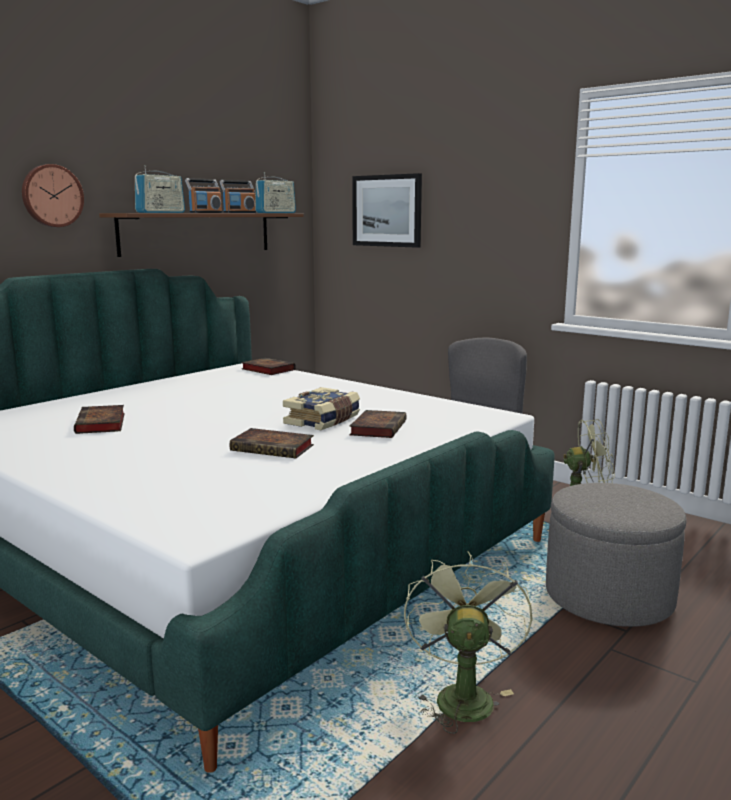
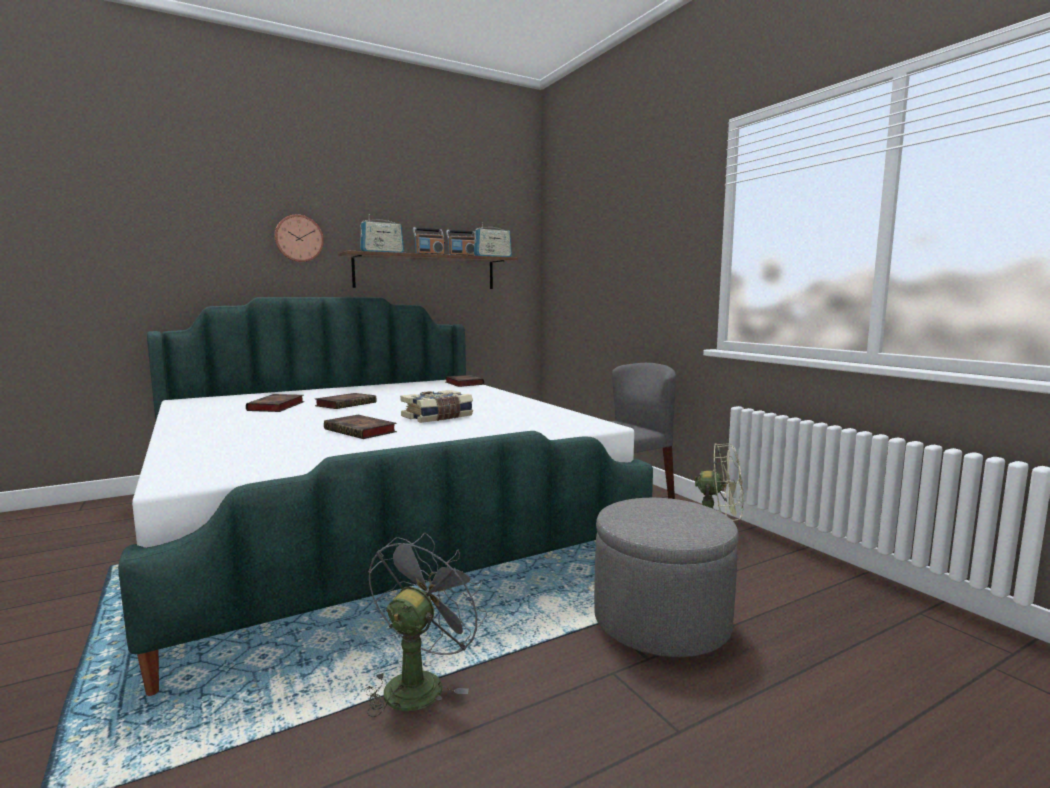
camera: 20 degrees right, 5 degrees down
(378, 428) = (472, 425): book -> book (347, 404)
(387, 211) = (587, 253): picture -> none
(461, 695) = (419, 683): green fan -> grey fan

